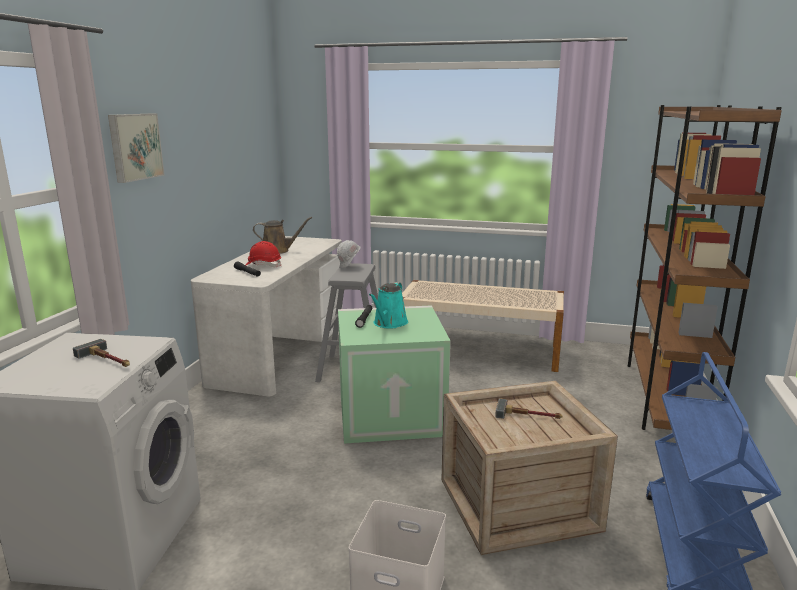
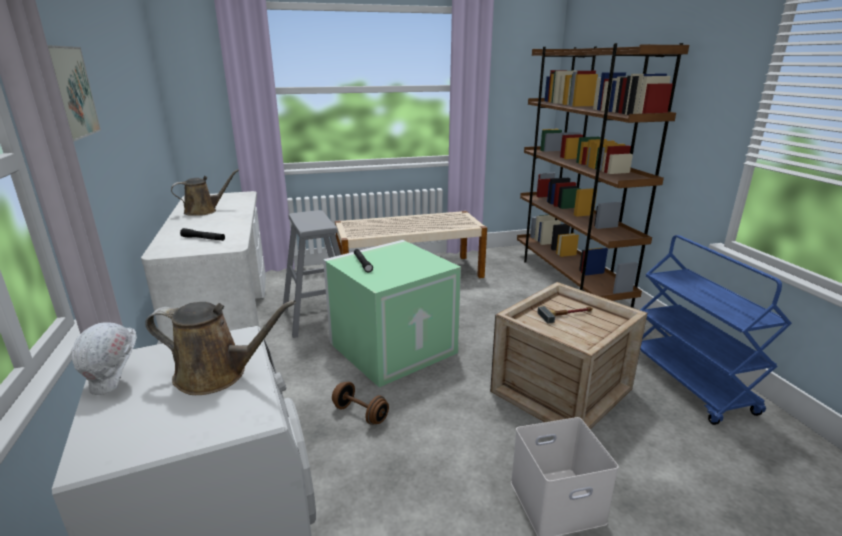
camera: 30 degrees left, 5 degrees up
(108, 360) = (217, 374): hammer -> brown watering can
(263, 265) = (210, 228): red hard hat -> none
(307, 459) = (360, 414): none -> brown dumbbell
(349, 266) = (301, 216): white hard hat -> white hard hat (116, 382)
(389, 323) = (390, 263): turquoise watering can -> none

